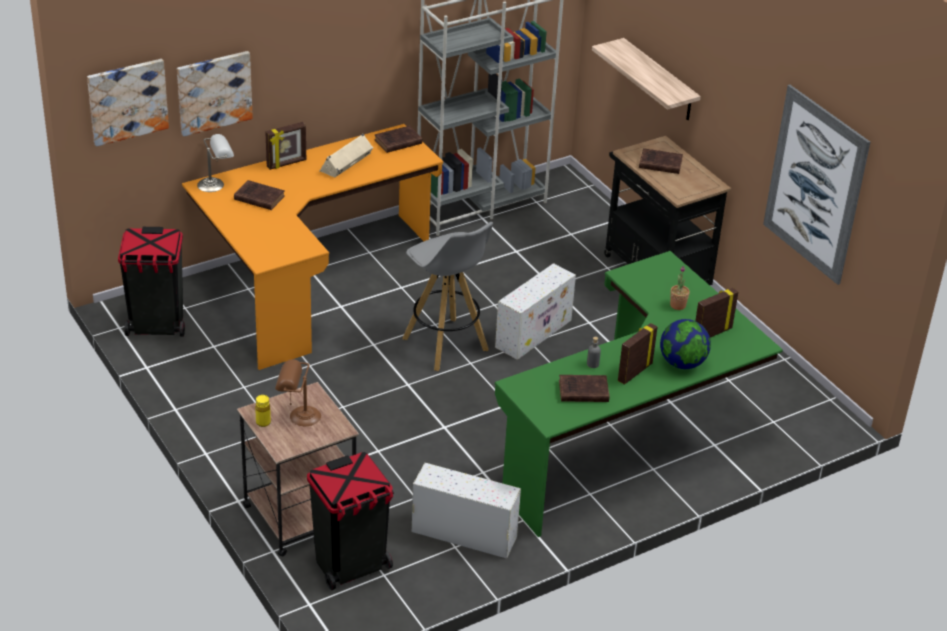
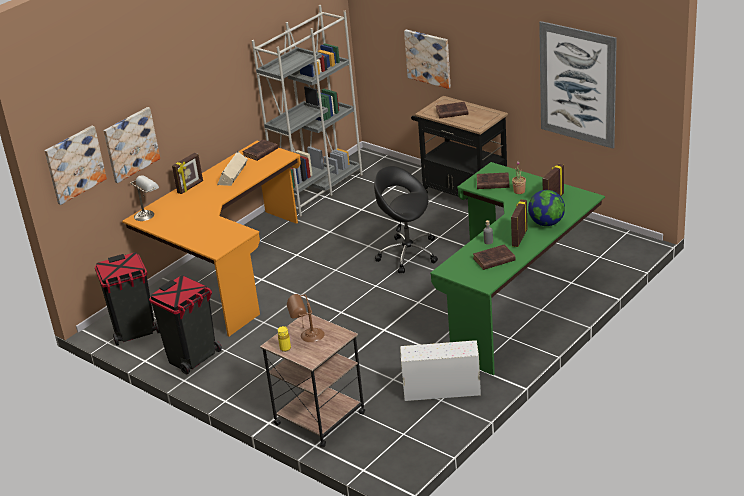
camera: 15 degrees left, 5 degrees down
(258, 198) = (184, 213): brown book -> brown book (491, 183)
(351, 565) = (376, 436): black trash can -> black trash can (193, 358)
(445, 345) = (351, 280): grey stool -> none
(534, 333) = (407, 254): white storage box -> black office chair
(659, 81) = (428, 58): shelf -> picture

